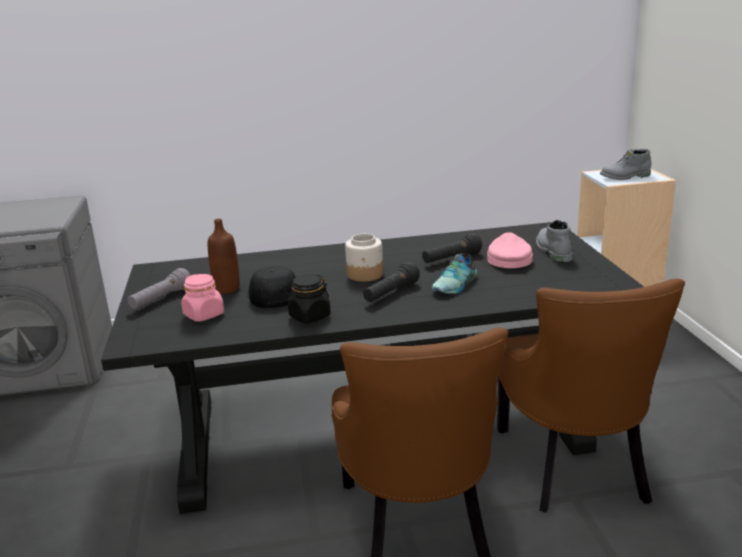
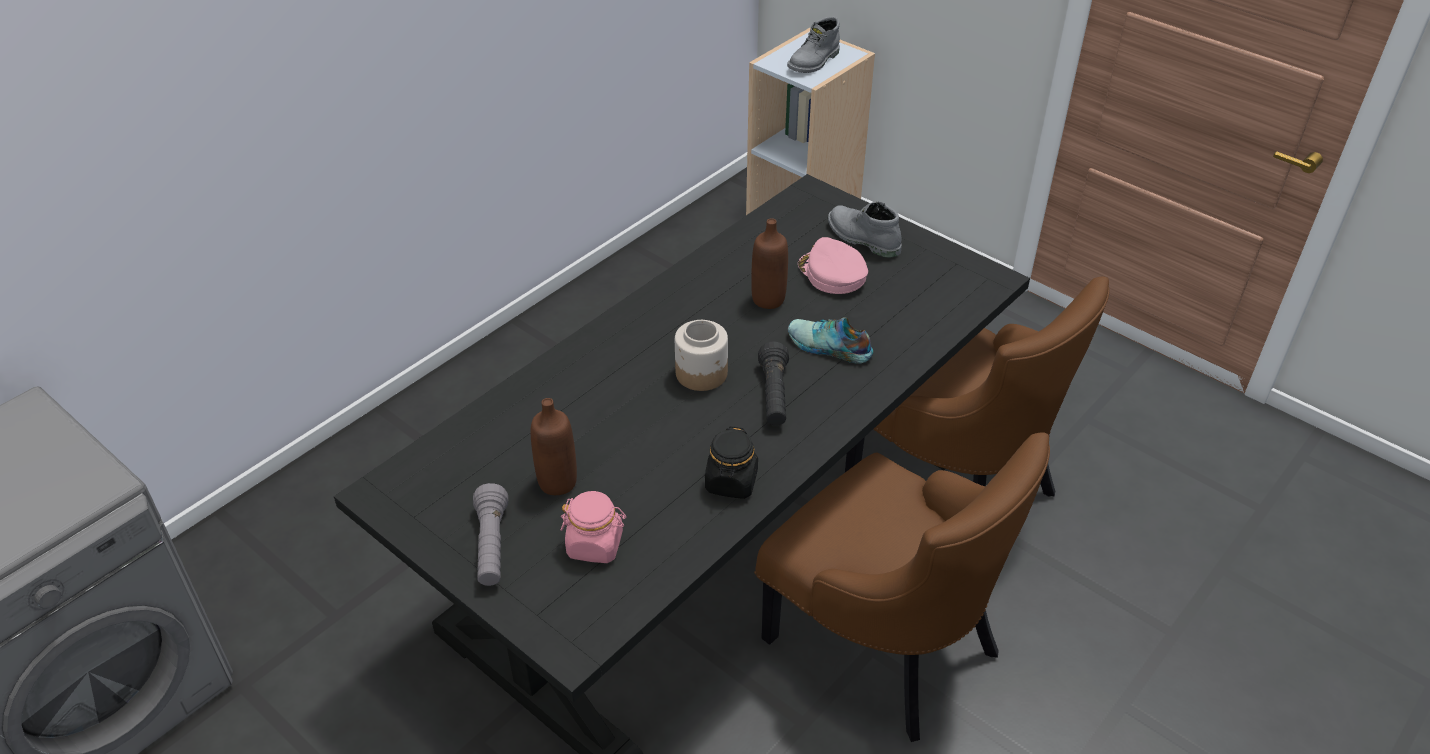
camera: 40 degrees left, 20 degrees up
(272, 295) = (634, 465): black cap -> none
(451, 259) = (768, 299): black flashlight -> brown bottle
(456, 285) = (828, 347): shoe -> shoe turned 120 degrees clockwise

